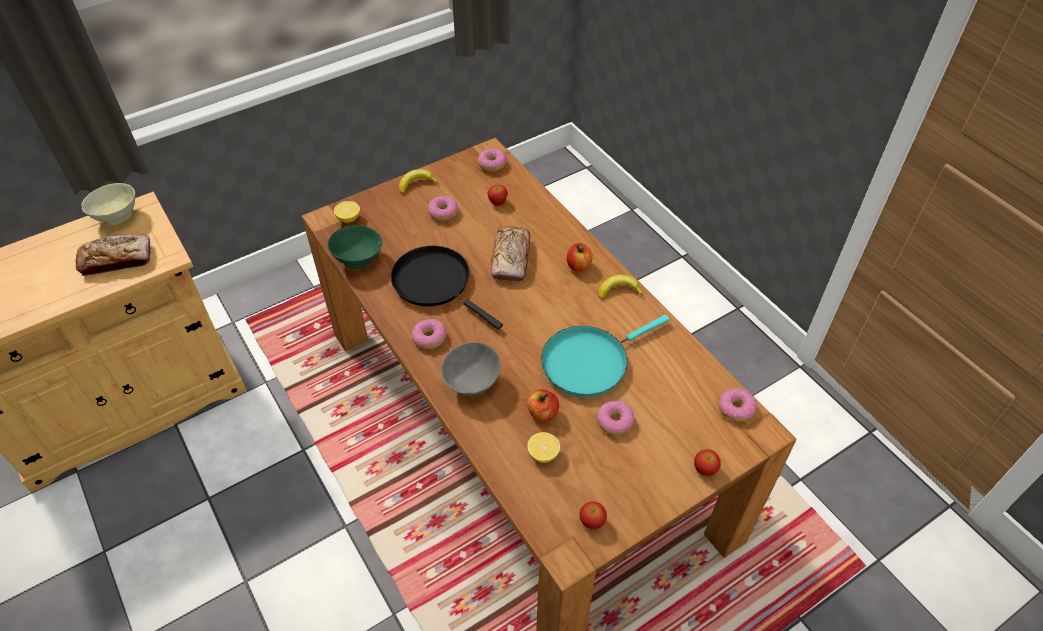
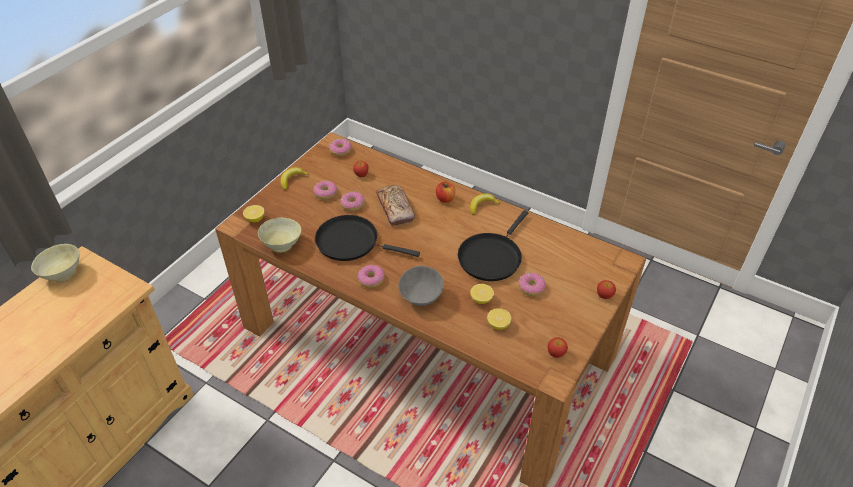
camera: 25 degrees left, 5 degrees down
(117, 260) = (86, 305): bread -> none
(359, 260) = (282, 245): green bowl -> beige bowl
(542, 413) = (481, 299): apple -> lemon
(589, 361) = (491, 257): turquoise frying pan -> black frying pan
(736, 408) = (600, 252): donut -> donut (352, 204)

